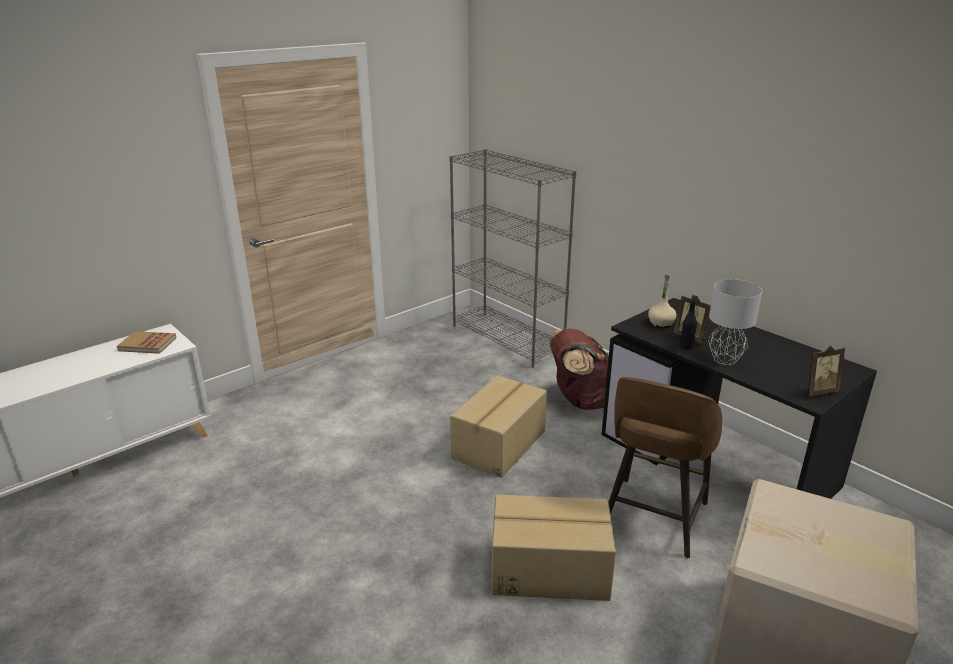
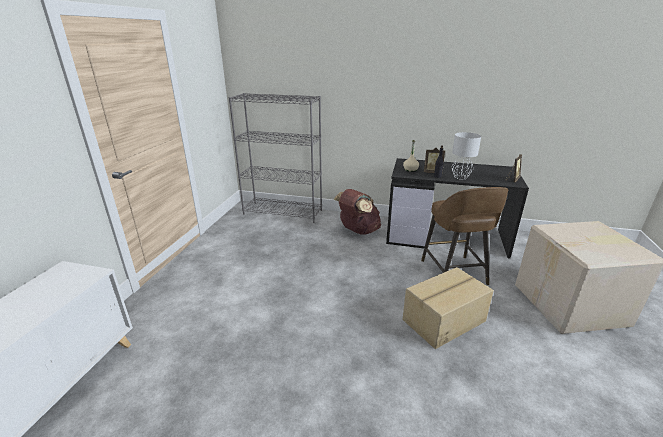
camera: 35 degrees left, 0 degrees up
(147, 344) = (58, 283): book -> none
(500, 445) = (344, 268): cardboard box -> none

